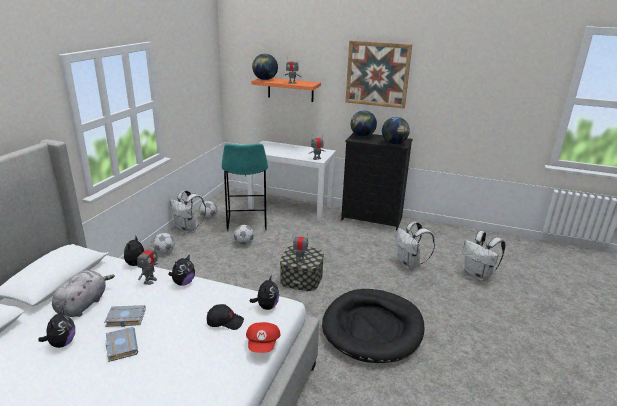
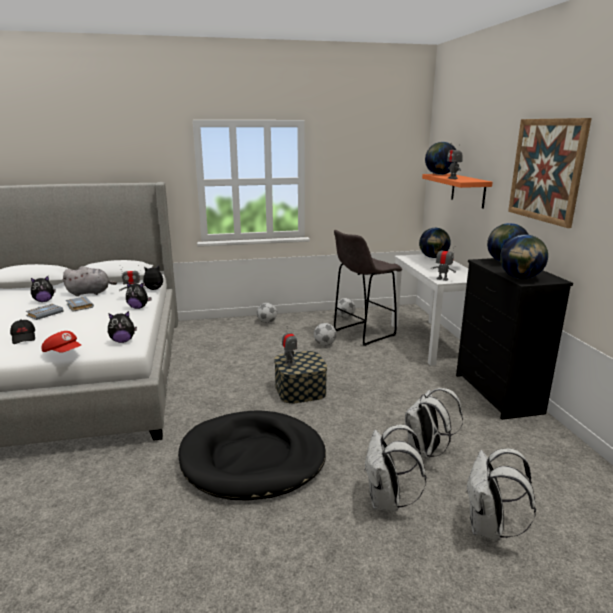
camera: 60 degrees right, 5 degrees down
(188, 229) = (314, 317): white backpack -> white backpack (387, 501)
(225, 322) = (90, 333): black cap -> black cap (24, 337)
(246, 223) = (362, 333): turquoise stool -> grey stool
(263, 344) = (63, 352): red cap -> red cap turned 120 degrees counterclockwise
(269, 145) = (433, 257): none -> globe

